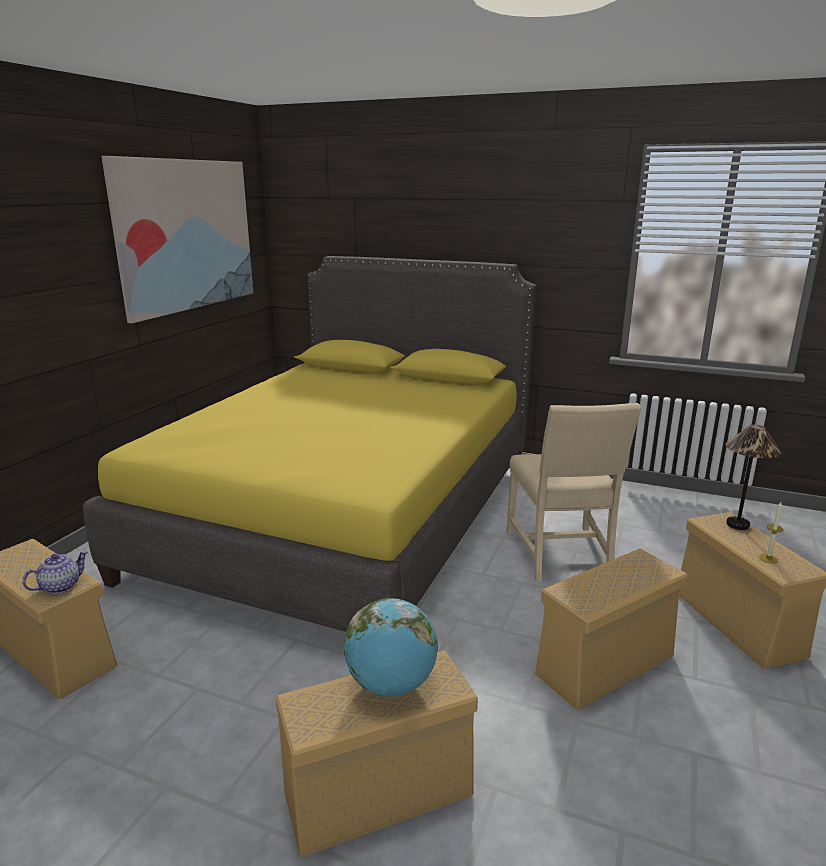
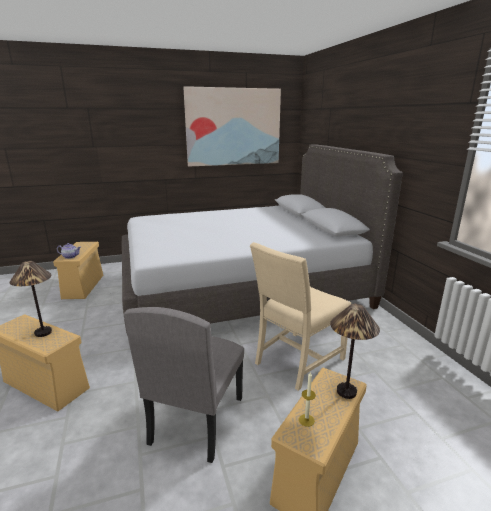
camera: 50 degrees right, 0 degrees up
(346, 515) = (241, 289): yellow bed -> grey bed
(391, 684) = (43, 333): globe -> table lamp
(604, 666) = (196, 419): beige storage box -> grey chair

